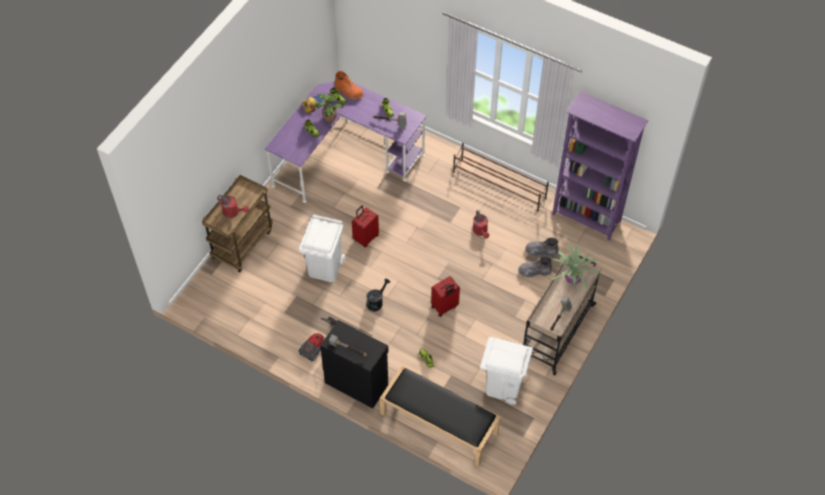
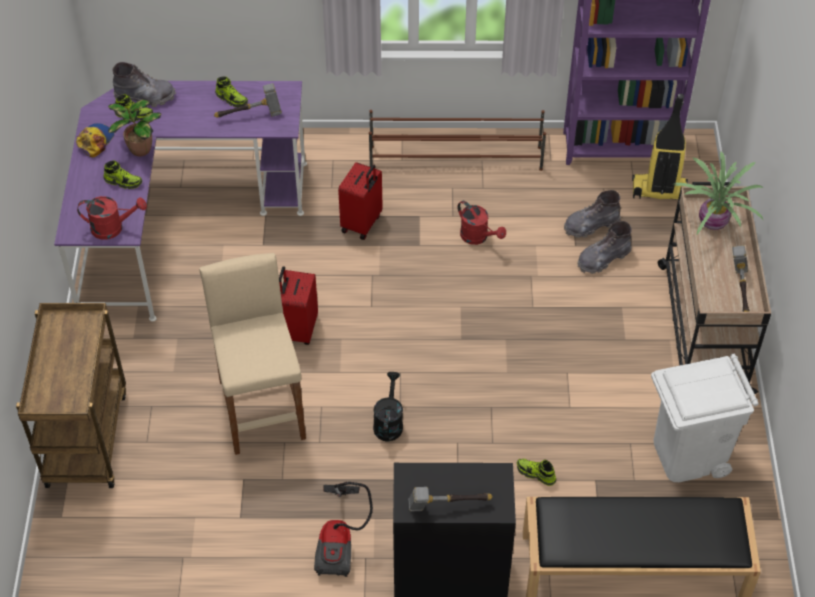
camera: 30 degrees left, 5 degrees down
(233, 212) = (67, 373): red watering can -> red watering can (113, 228)
(325, 267) = (261, 408): white trash can -> beige stool
(349, 92) = (145, 97): orange boot -> grey boot
(445, 307) = (505, 377): red suitcase -> red suitcase (362, 224)
(589, 250) = (658, 191): none -> vacuum cleaner

